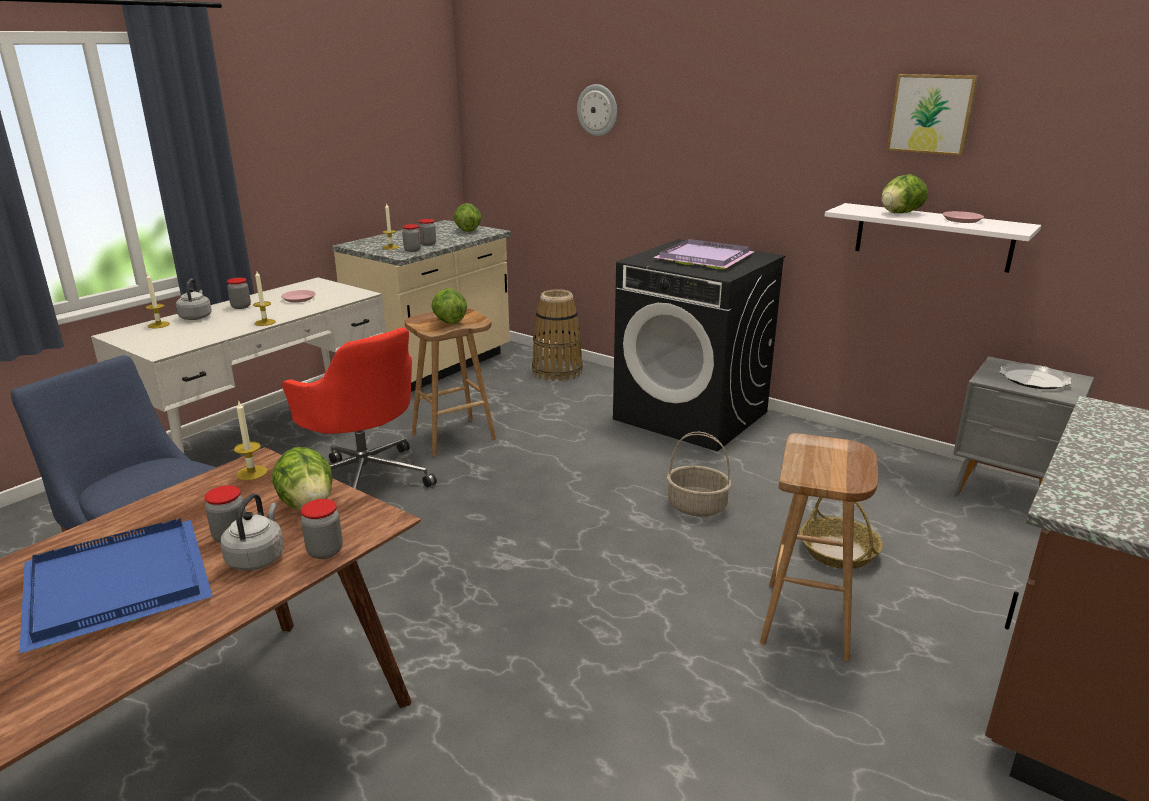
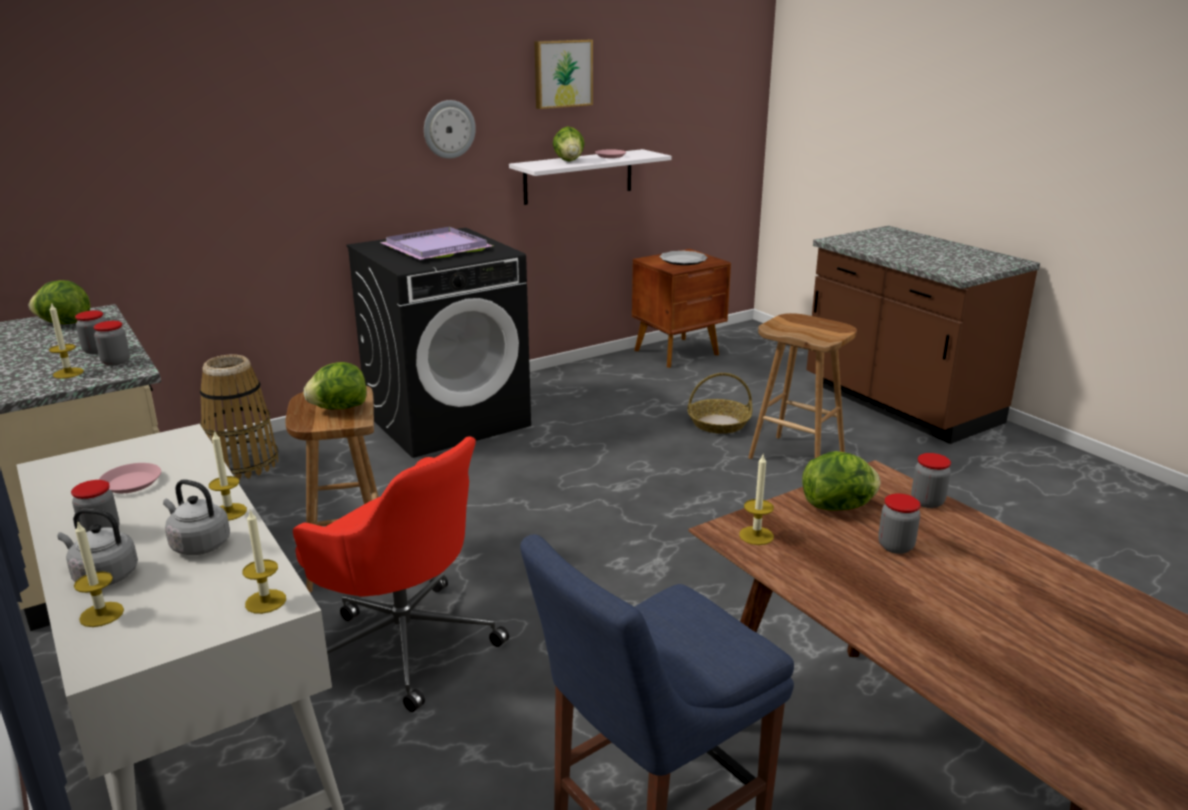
camera: 70 degrees left, 0 degrees up
(114, 587) = (988, 607): blue tray -> none
(163, 349) = (265, 601): none -> candle
(257, 557) = (936, 533): grey kettle -> grey kettle (198, 544)
(365, 479) = (404, 642): red office chair -> red office chair turned 60 degrees clockwise
(597, 110) = (198, 110): wall clock -> wall clock (449, 129)
(697, 506) = (619, 457): basket -> none
(1005, 494) = (678, 352): grey nightstand -> brown nightstand

